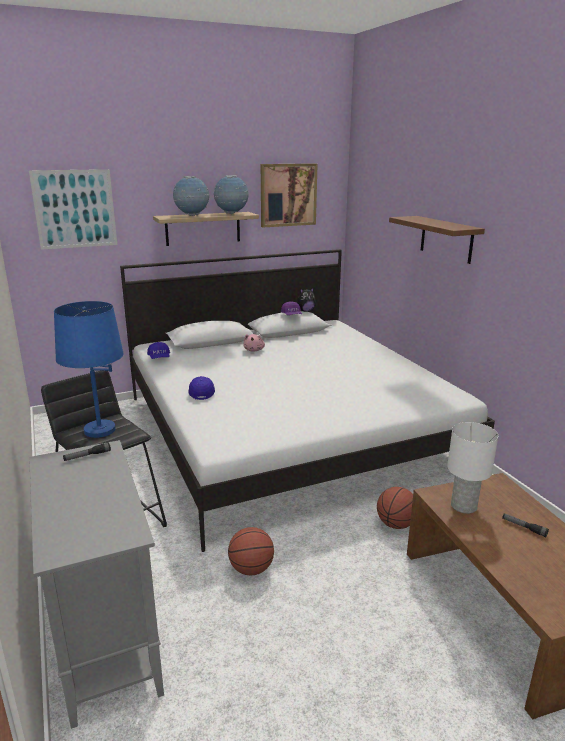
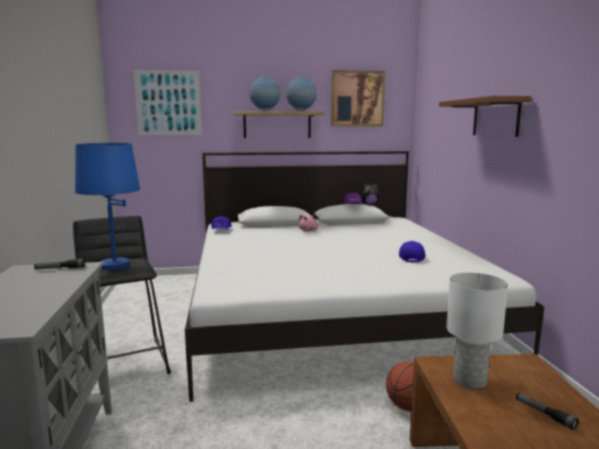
camera: 15 degrees right, 10 degrees down
(201, 392) = (236, 253): blue cap -> blue cap (411, 257)
(251, 569) = (228, 426): basketball -> none

